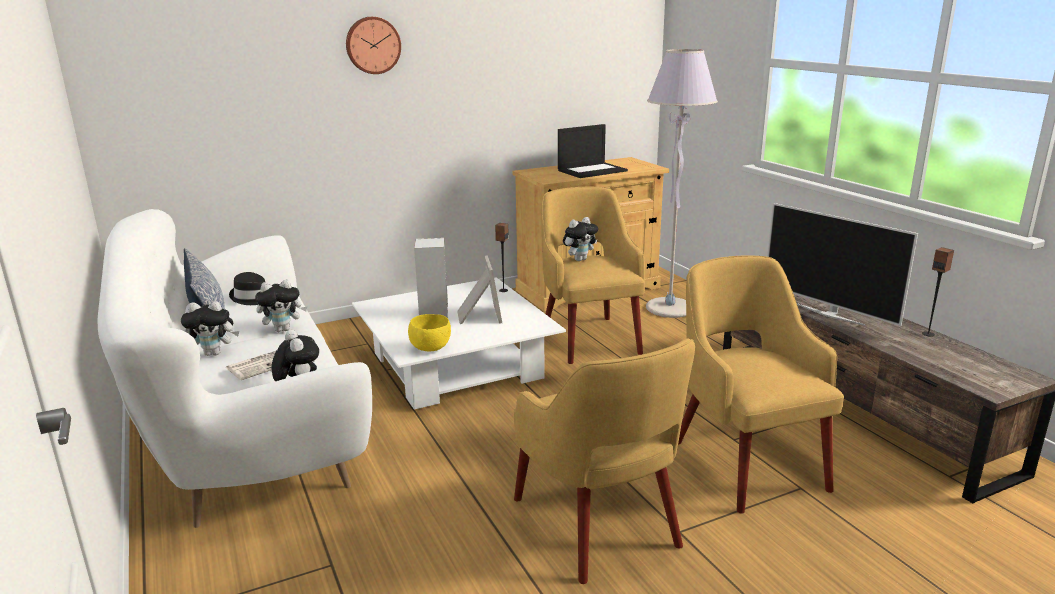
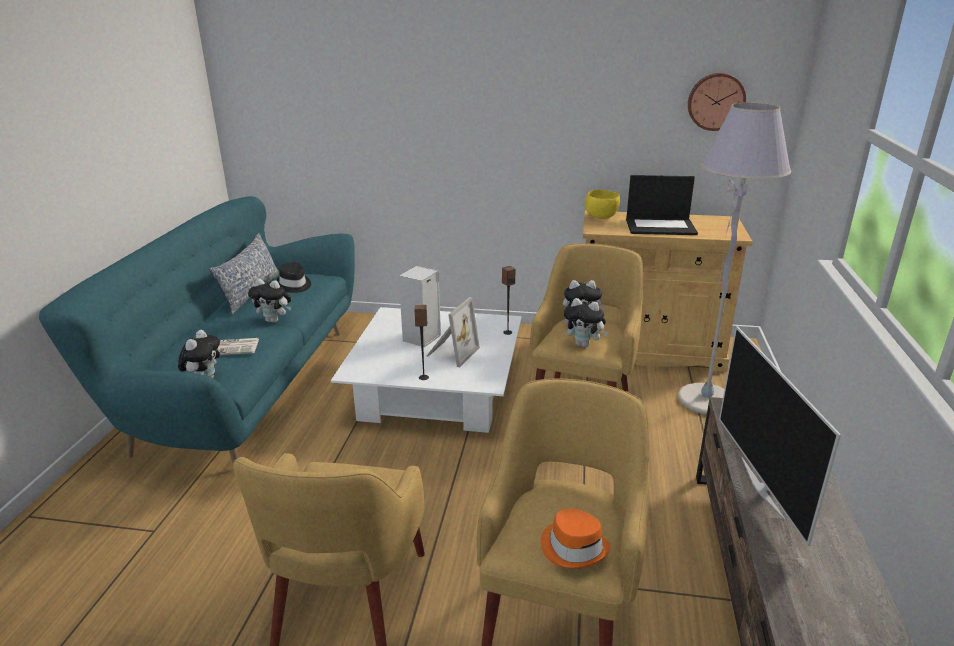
camera: 35 degrees right, 5 degrees up
(215, 353) = (210, 327): plush toy -> plush toy (584, 344)
(243, 425) = (242, 386): white sofa -> turquoise sofa
(372, 45) = (450, 71): wall clock -> wall clock (716, 101)
(431, 348) = (373, 372): yellow bowl -> yellow bowl (601, 217)
(788, 375) = (574, 547): none -> orange hat
(928, 334) = (860, 572): speaker -> speaker (424, 377)

